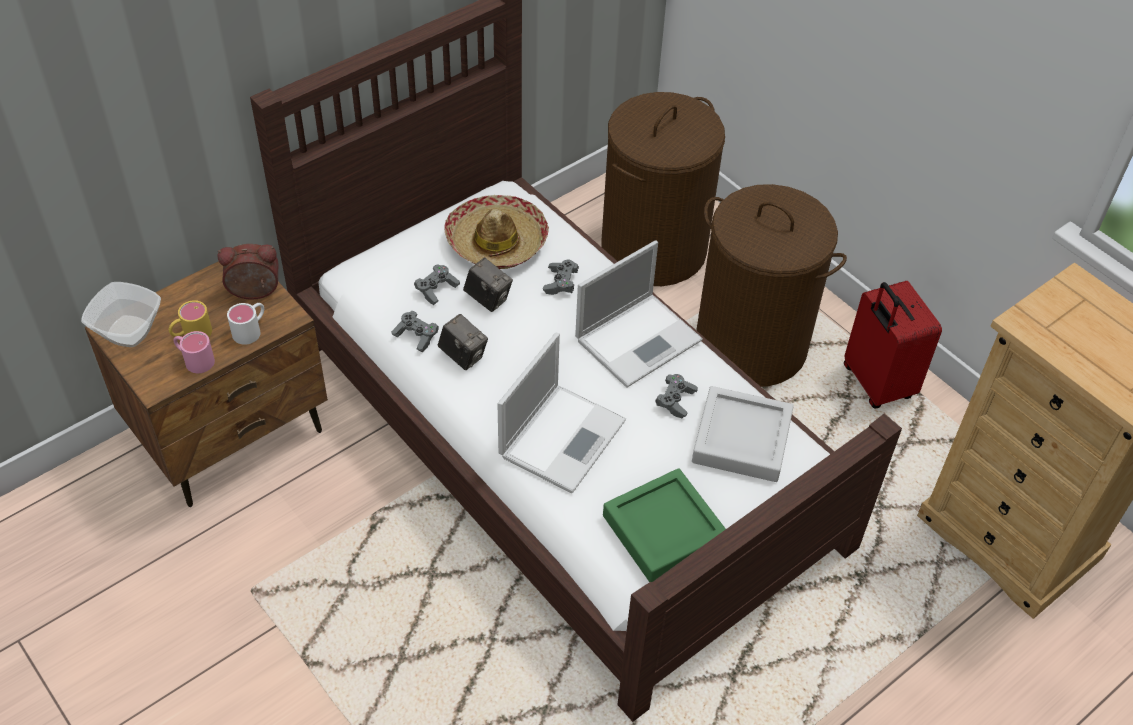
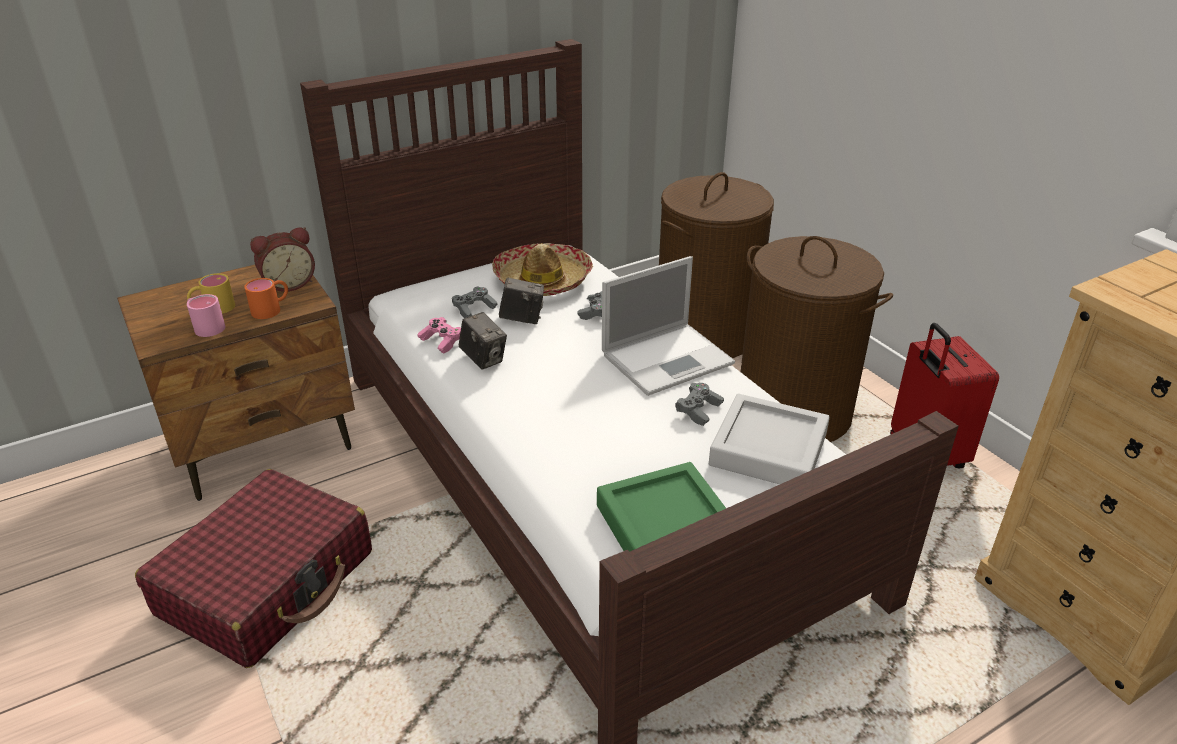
camera: 10 degrees right, 15 degrees down
(129, 332) = (155, 303): bowl -> none
(251, 329) = (272, 309): white mug -> orange mug
(254, 293) = (288, 284): alarm clock -> alarm clock turned 150 degrees clockwise
(291, 588) = (268, 583): none -> red suitcase
(416, 336) = (442, 341): grey game controller -> pink game controller
(488, 299) = (522, 319): camera -> camera turned 45 degrees counterclockwise
(563, 436) = (569, 431): laptop -> none

